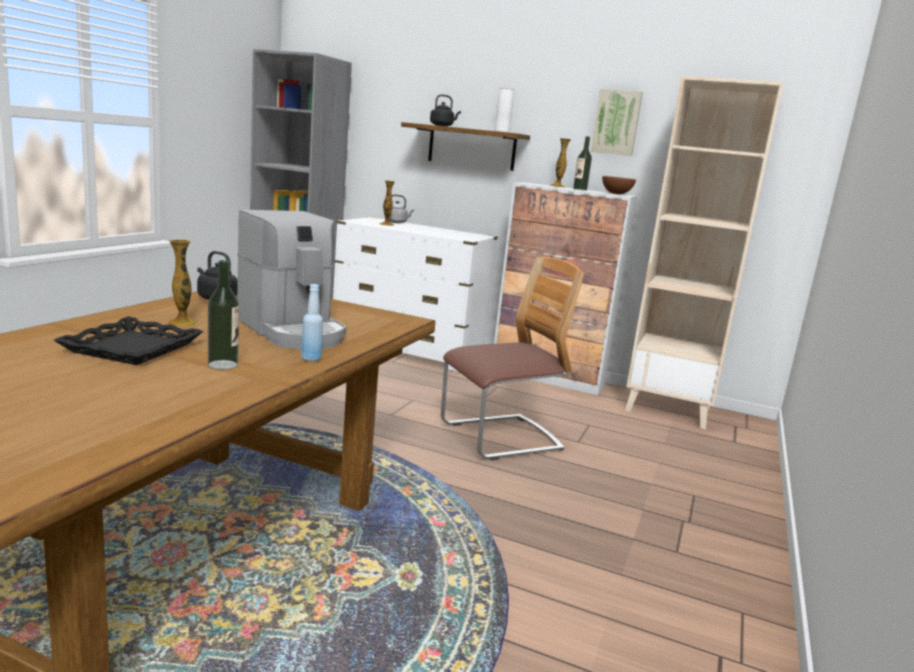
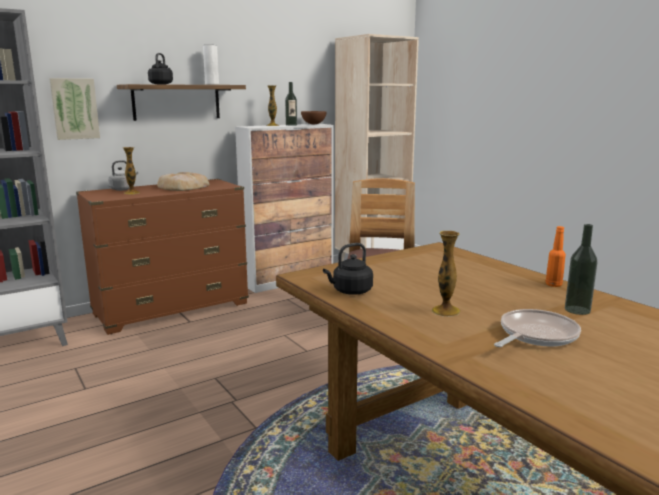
camera: 55 degrees left, 0 degrees up
(132, 348) = (535, 335): black tray -> frying pan
(293, 331) = (473, 280): coffee machine -> none
(311, 359) = (553, 285): blue bottle -> orange bottle
(407, 350) = (172, 309): white dresser -> brown dresser
(434, 231) = (182, 187): none -> bread
(616, 122) = (292, 68): picture -> picture (74, 108)

